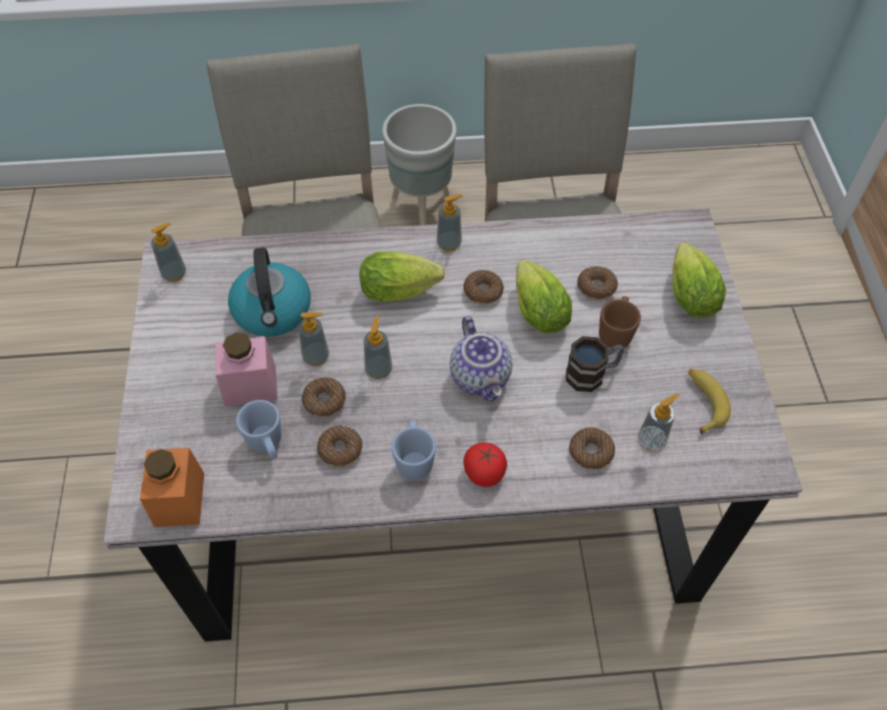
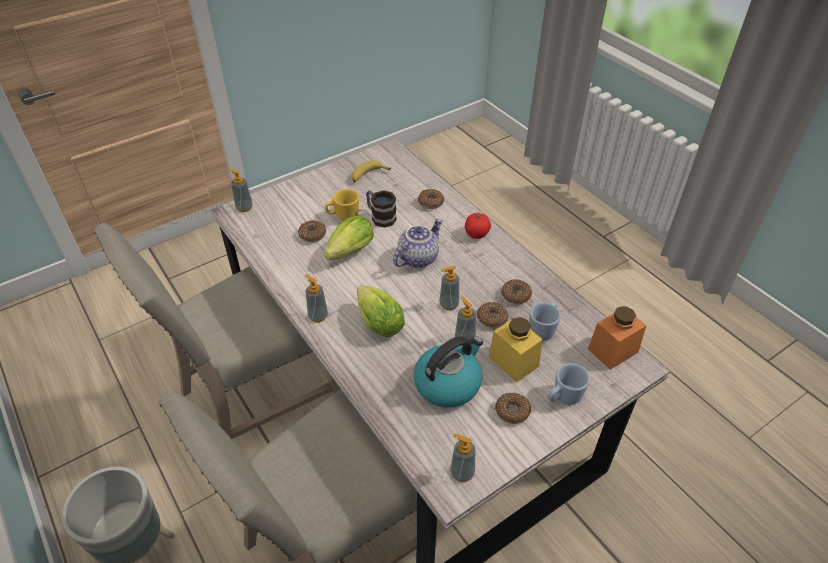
camera: 120 degrees left, 10 degrees down
(250, 385) = (513, 361): pink jar -> yellow jar
(414, 459) = (493, 263): blue mug -> blue mug (563, 398)
(483, 291) = (350, 282): donut -> donut (512, 411)
(616, 332) = (343, 217): brown mug -> yellow mug
(651, 440) = (406, 185): soap dispenser -> soap dispenser (244, 207)
(688, 293) = (292, 199): lettuce -> none

